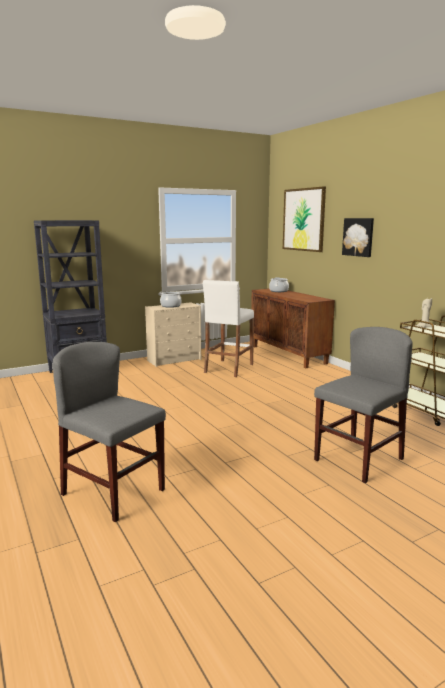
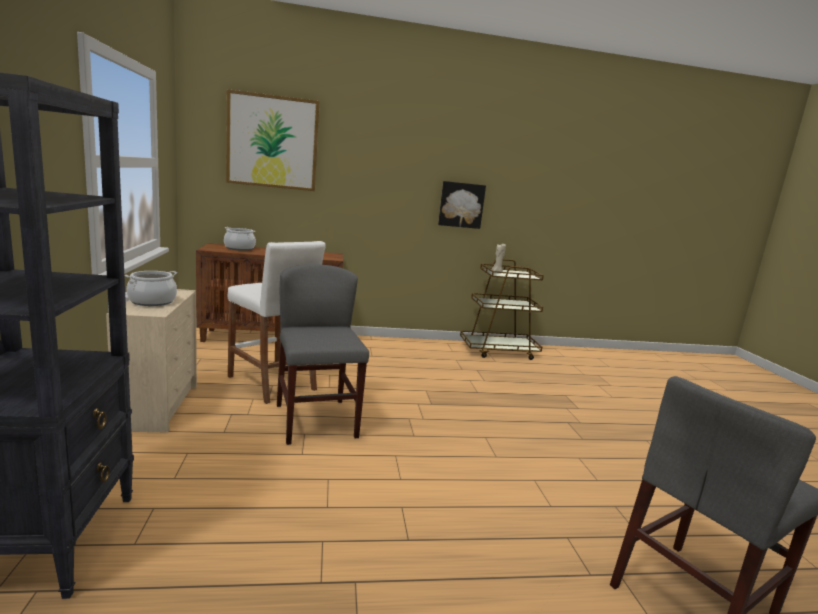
camera: 70 degrees left, 0 degrees up
(358, 237) = (380, 175): picture -> picture (461, 205)
(358, 459) = (594, 410): grey chair -> grey chair (316, 421)

